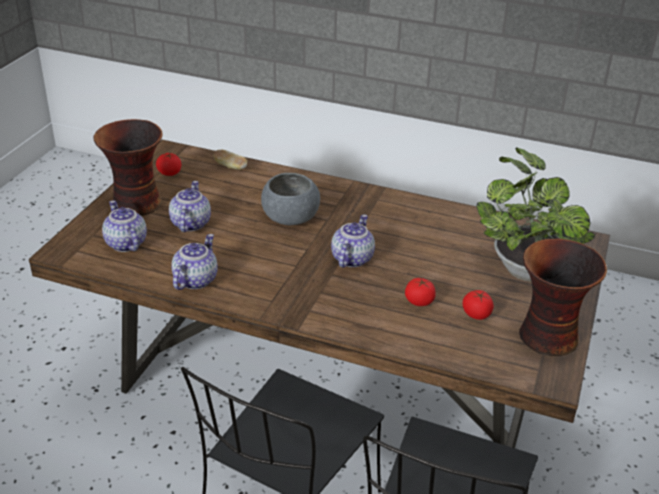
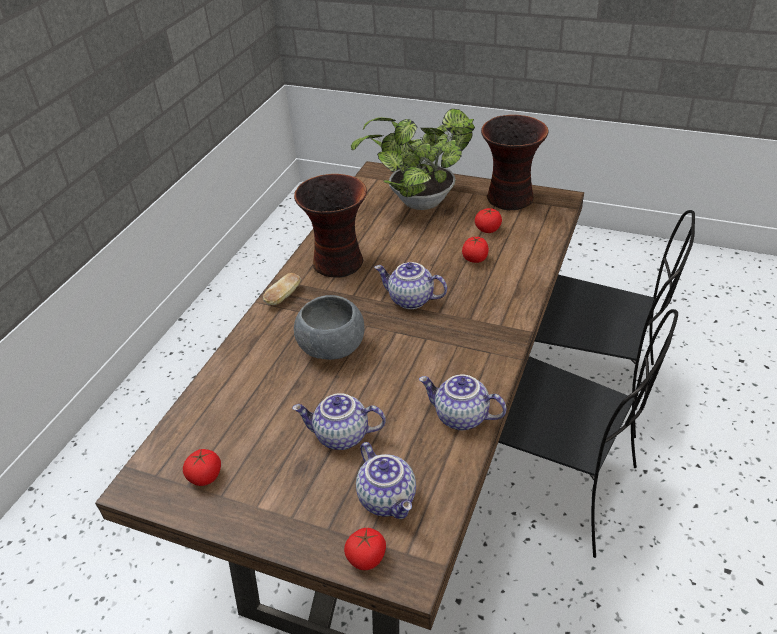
camera: 85 degrees left, 5 degrees up
(80, 234) = (366, 558): none -> tomato
(125, 244) = (389, 499): teapot -> teapot turned 90 degrees counterclockwise
(136, 204) = (289, 503): vase -> vase (340, 263)
(230, 167) = (202, 411): bread -> bread (283, 297)

